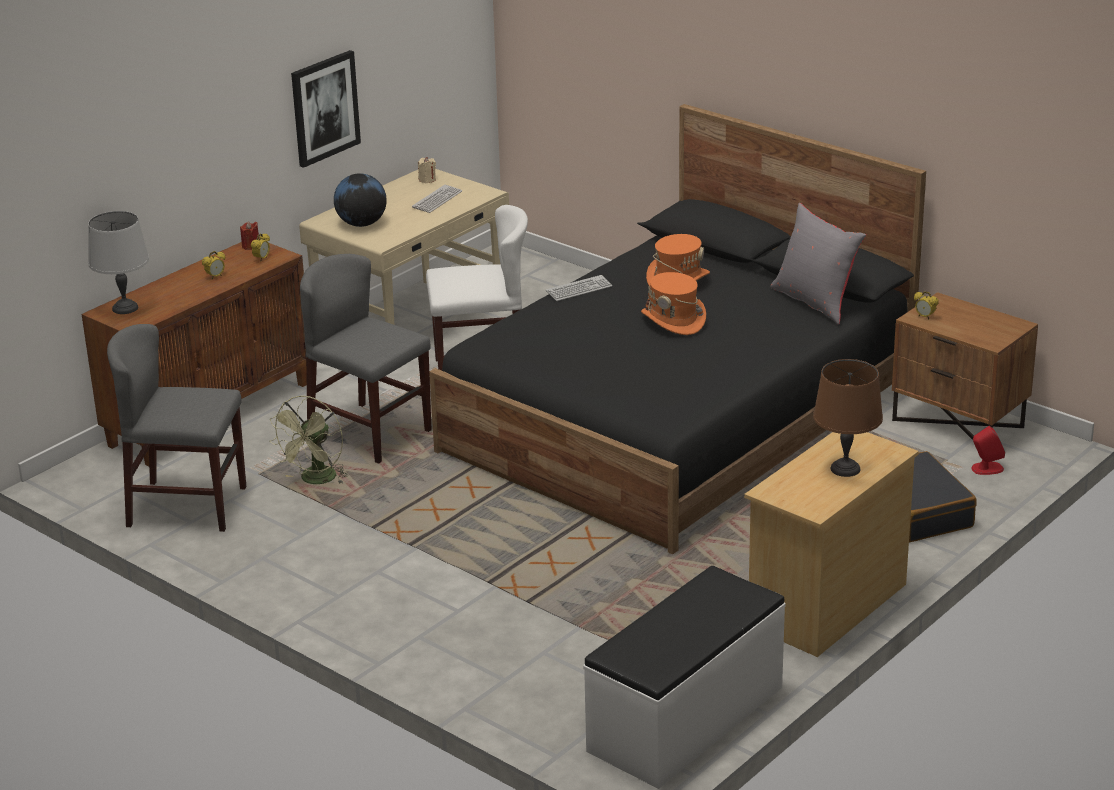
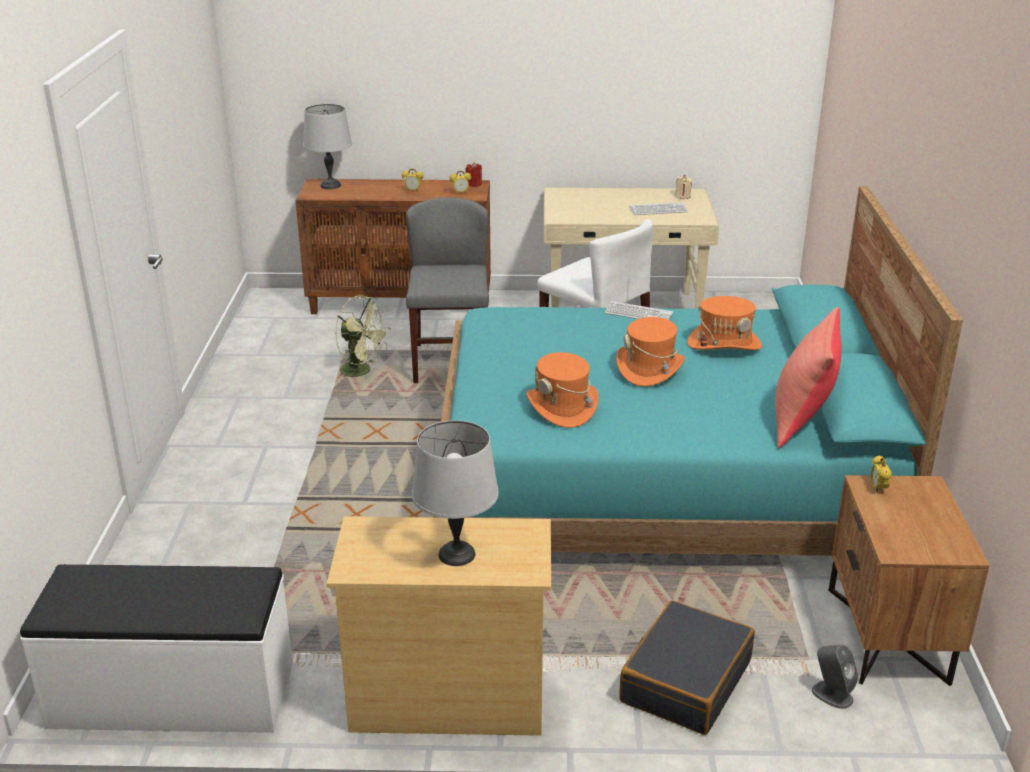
camera: 50 degrees right, 0 degrees up
(187, 506) = (276, 345): grey chair -> none
(315, 480) = (362, 372): green fan -> green fan turned 135 degrees counterclockwise
(324, 108) = (591, 95): picture -> none
(362, 224) = (576, 203): globe -> none
(678, 373) = (562, 407): none -> orange hat
(680, 418) = (659, 475): black bed -> turquoise bed
(815, 302) = (801, 420): grey pillow -> red pillow
(844, 468) = (457, 554): brown table lamp -> grey table lamp
(987, 468) = (831, 694): red speaker -> grey speaker

